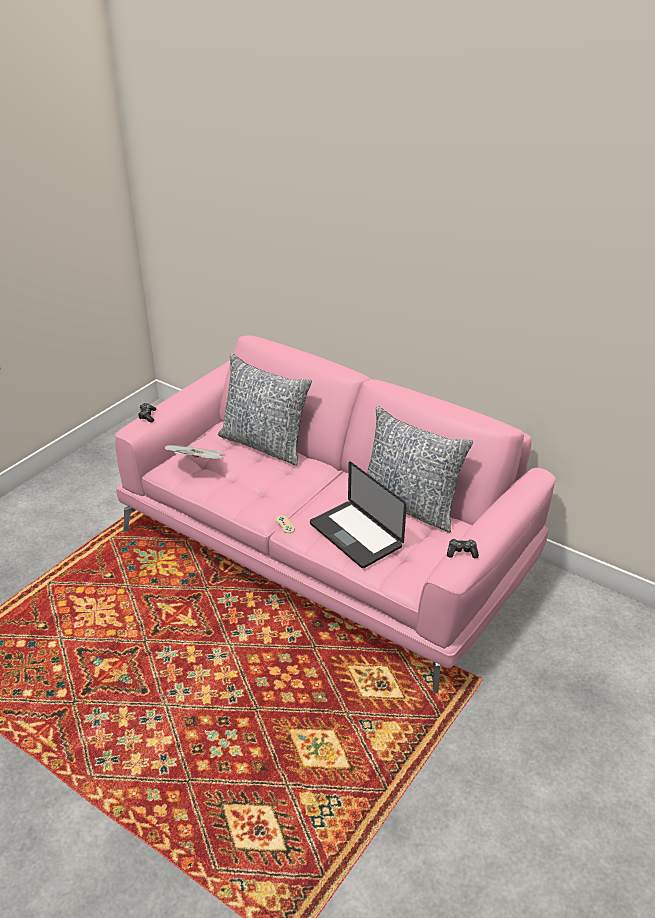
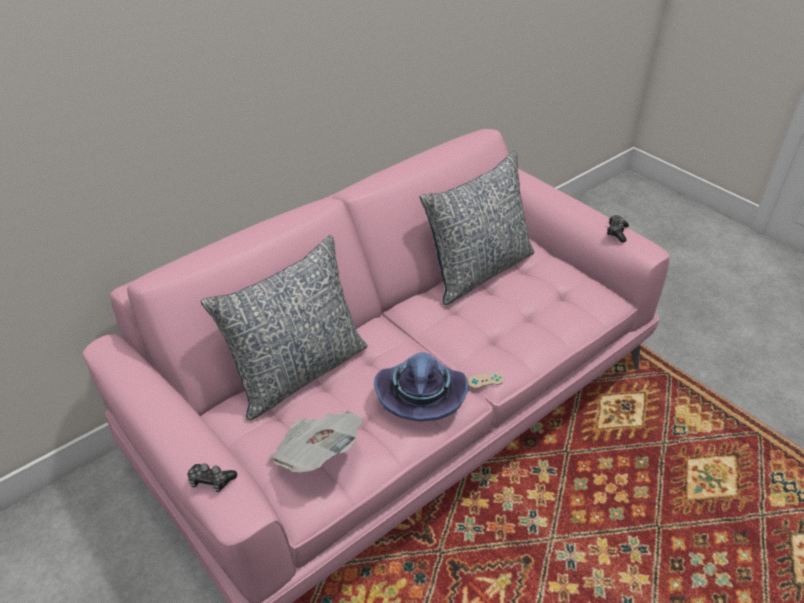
camera: 75 degrees left, 5 degrees up
(259, 496) = (420, 396): none -> purple hat
(355, 535) = (522, 322): laptop -> none

